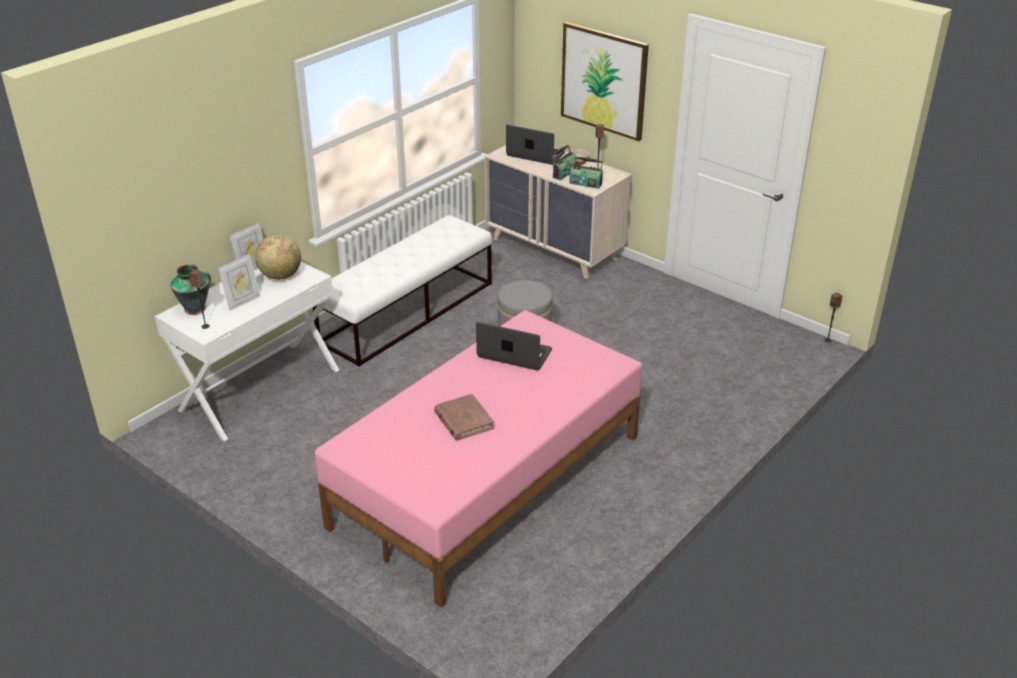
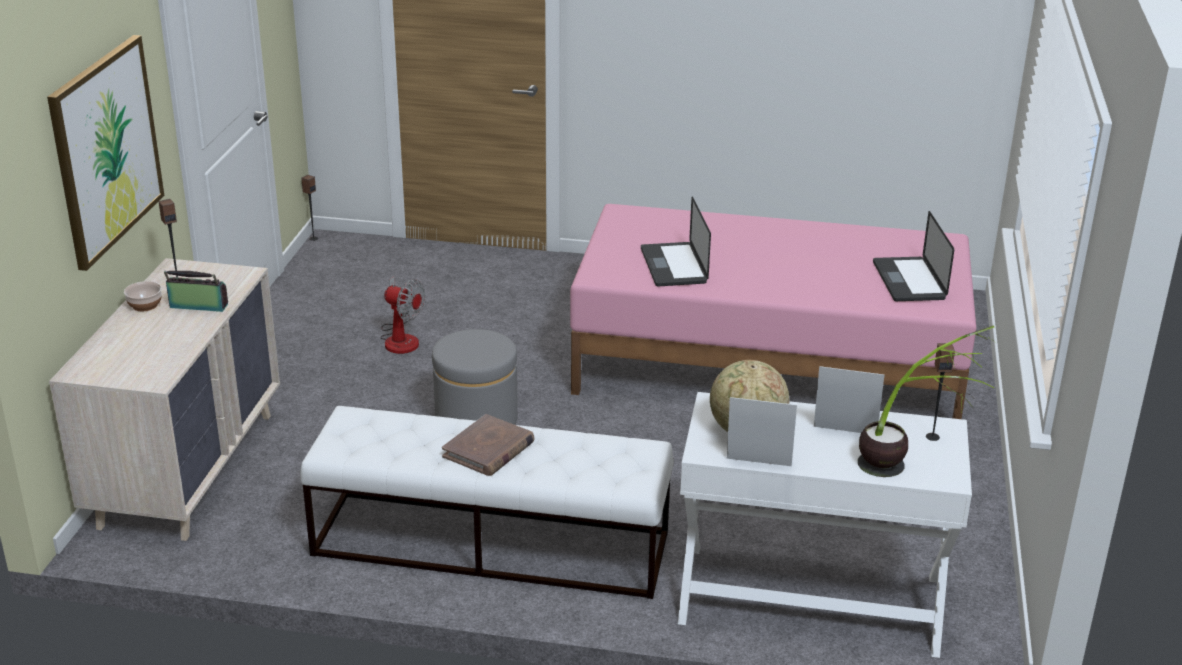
camera: 120 degrees left, 5 degrees down
(196, 309) = (910, 465): vase -> potted plant
(463, 420) = (819, 261): brown book -> brown book (488, 449)
(535, 154) = (134, 347): laptop -> laptop (909, 281)
(585, 183) = (227, 282): radio -> none
(646, 339) = (401, 338): none -> fan

